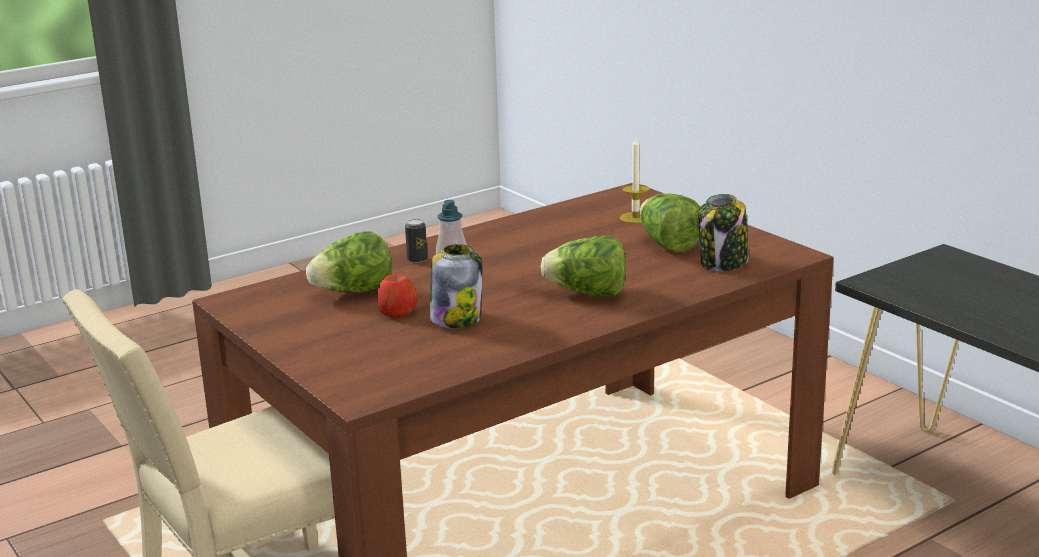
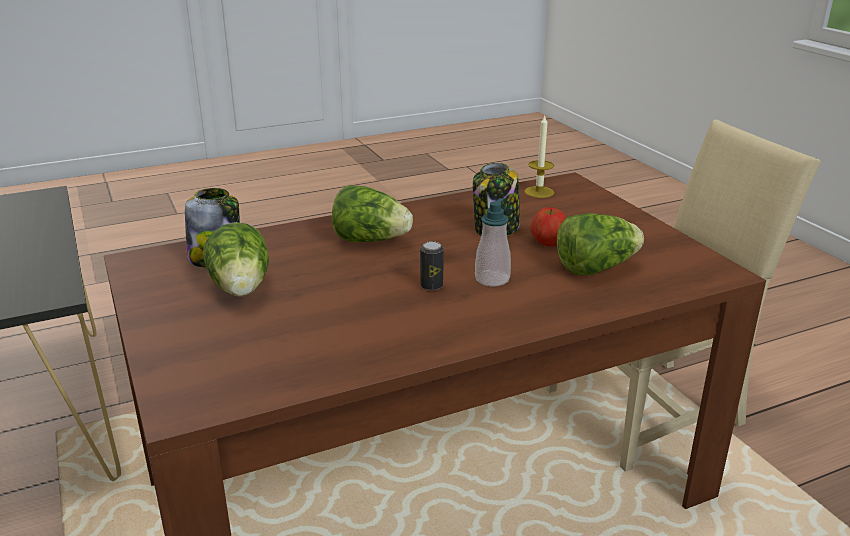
camera: 170 degrees left, 5 degrees up
(417, 260) = (530, 304): can -> can (431, 286)
(635, 218) = (232, 343): candle -> candle (539, 192)

